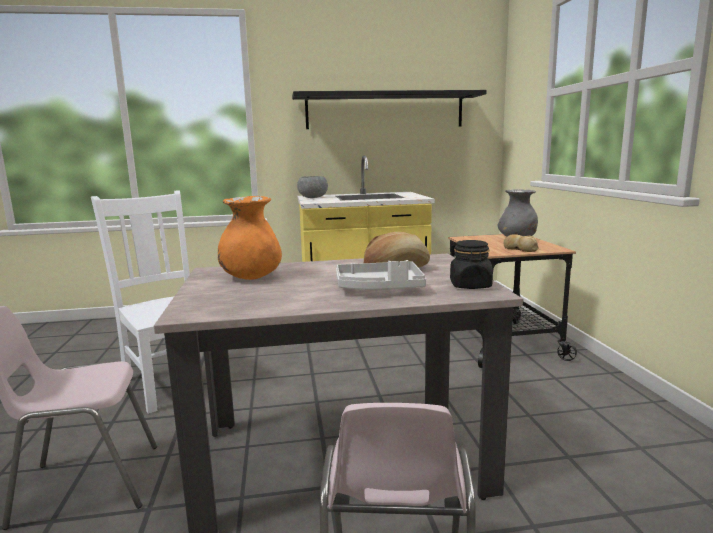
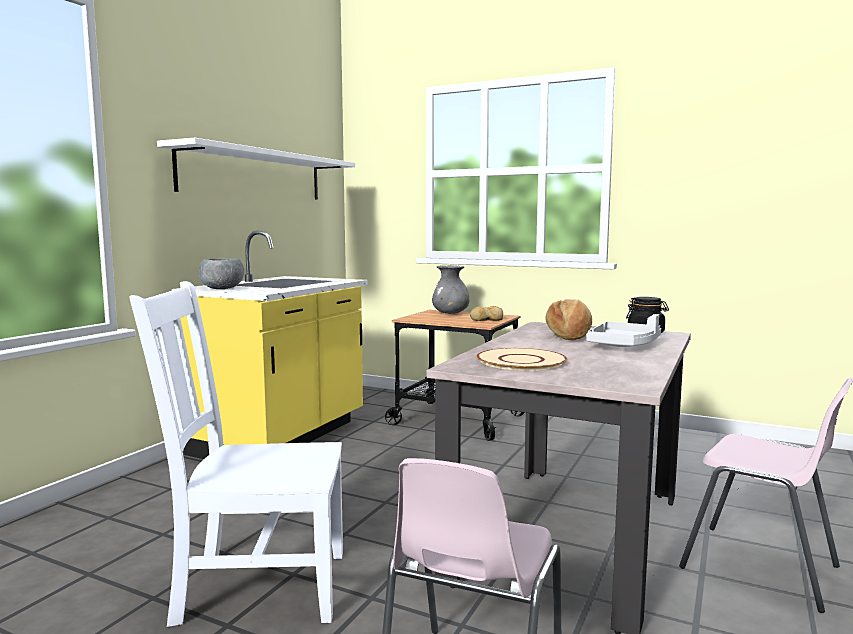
camera: 55 degrees left, 5 degrees down
(251, 277) = (521, 361): orange vase -> beige plate
(385, 111) = (254, 175): black shelf -> white shelf

